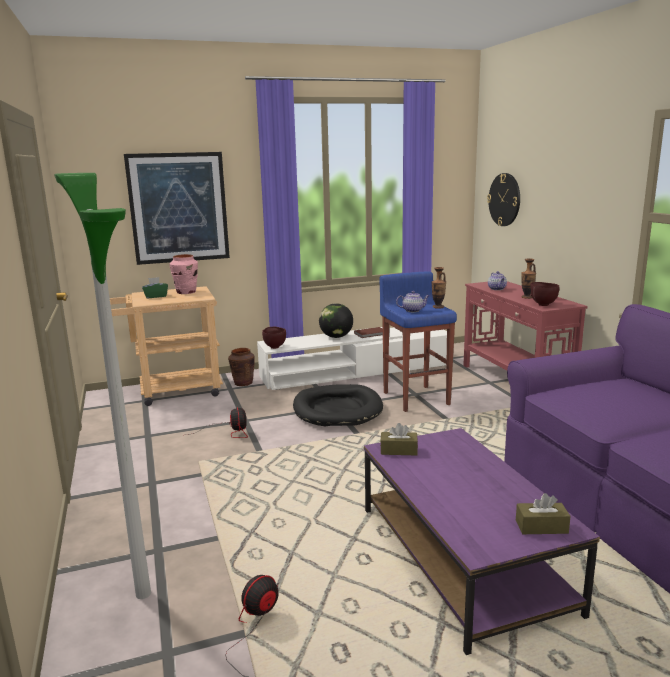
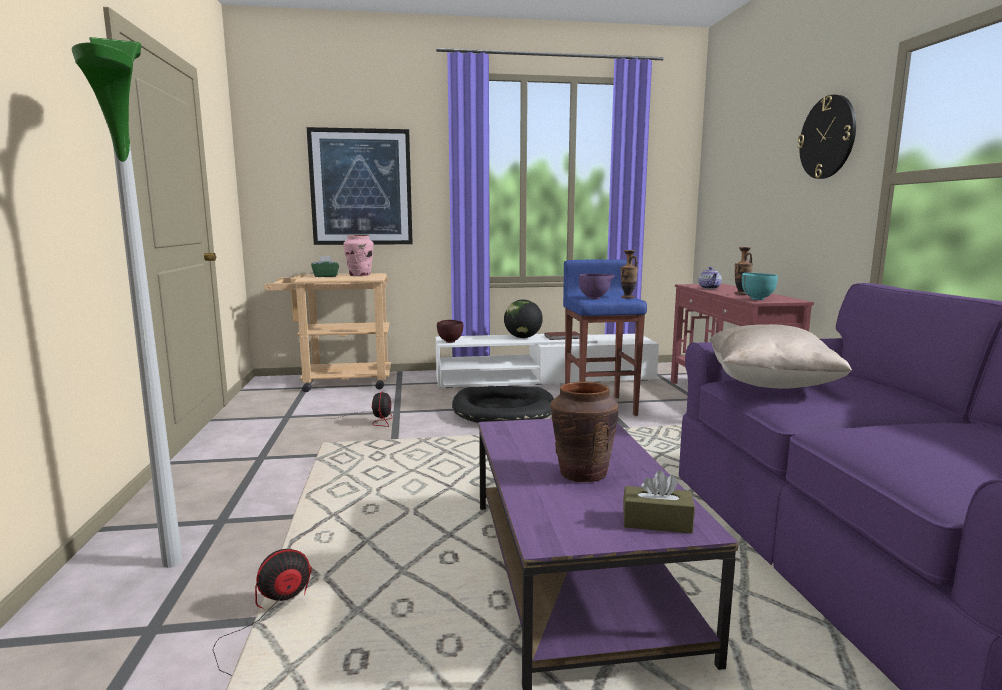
camera: 10 degrees right, 5 degrees down
(243, 383) = (415, 380): brown vase -> brown vase (582, 473)
(398, 450) = (517, 429): brown tissue box -> none
(413, 310) = (596, 298): teapot -> purple bowl
(504, 199) = (728, 190): wall clock -> wall clock (827, 137)
(542, 304) = (756, 299): brown bowl -> turquoise bowl
(580, 396) = (770, 384): none -> beige pillow

